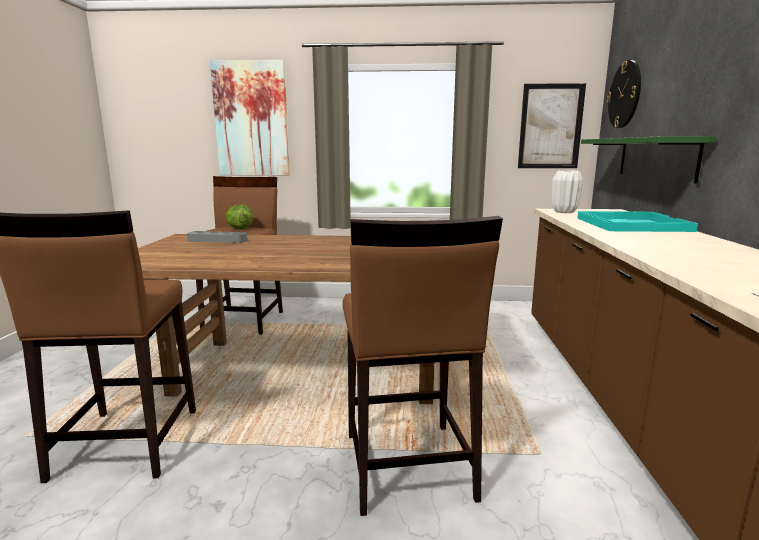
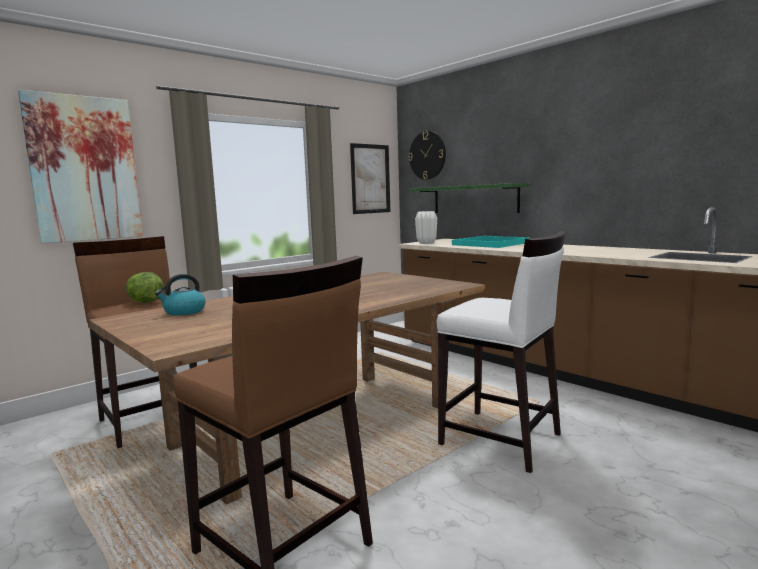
camera: 45 degrees left, 5 degrees down
(217, 240) = (184, 312): grey tray -> kettle
(407, 467) = (501, 440): brown stool -> white stool

